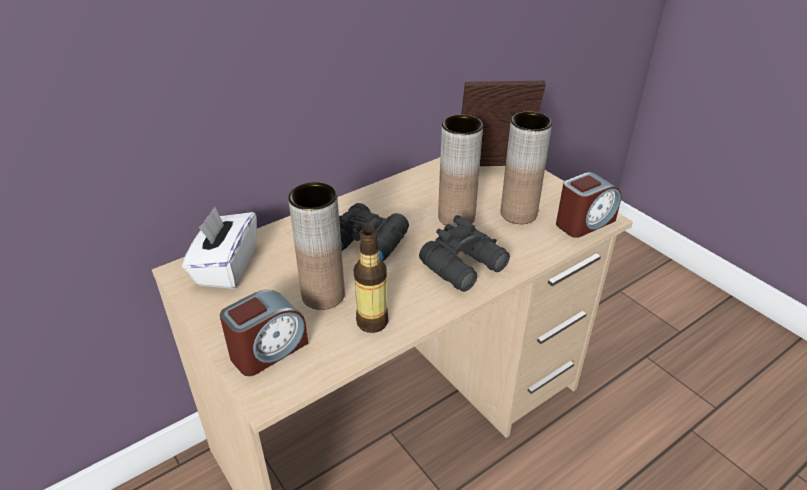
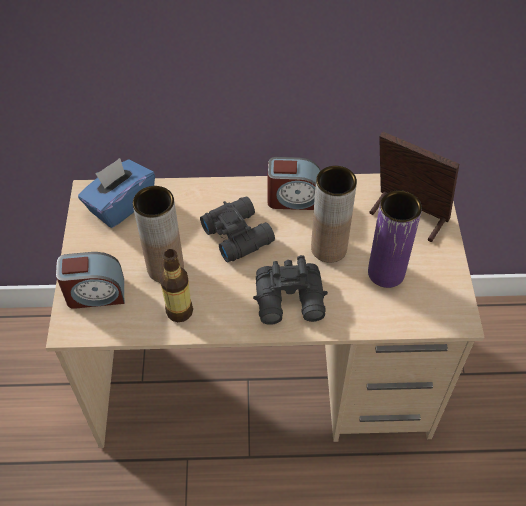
camera: 35 degrees right, 15 degrees up
(226, 267) = (120, 205): white tissue box -> blue tissue box
(518, 213) = (386, 272): brown vase -> purple vase
(584, 222) = (436, 314): alarm clock -> alarm clock (293, 199)

